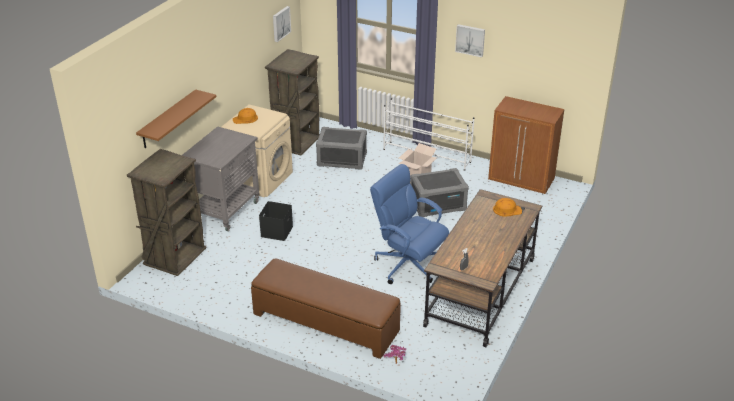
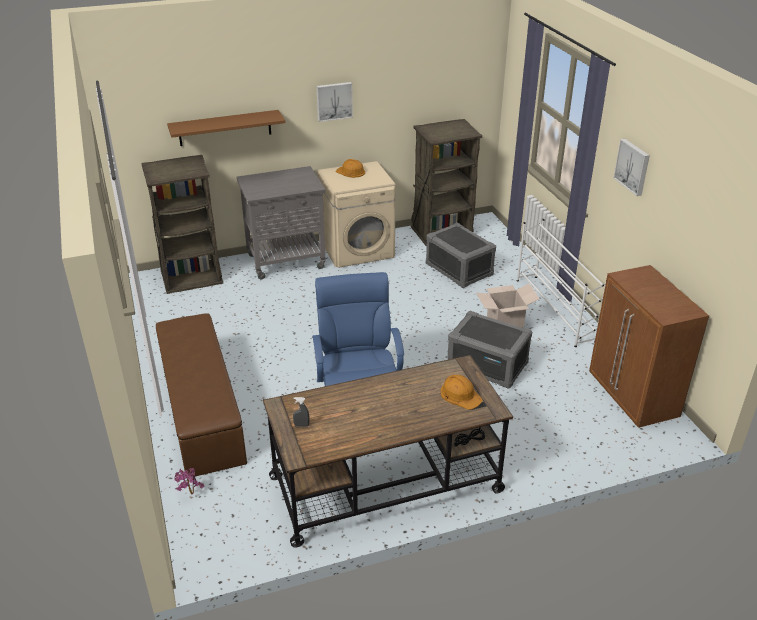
camera: 45 degrees right, 0 degrees up
(276, 231) = (297, 301): black storage box -> none
(280, 23) = (457, 83): picture -> picture (334, 101)

